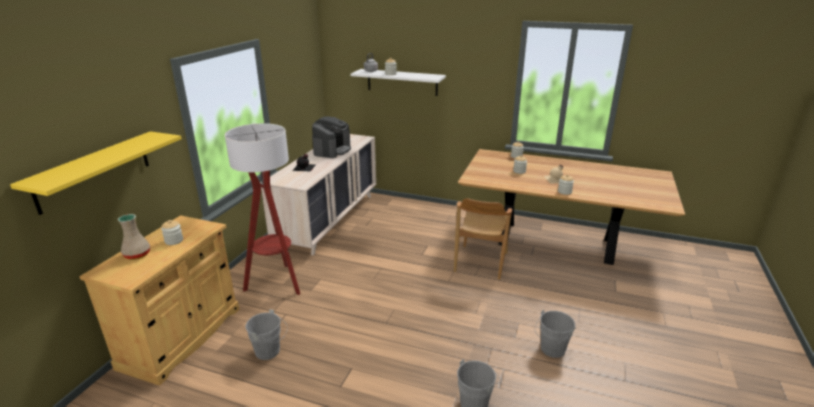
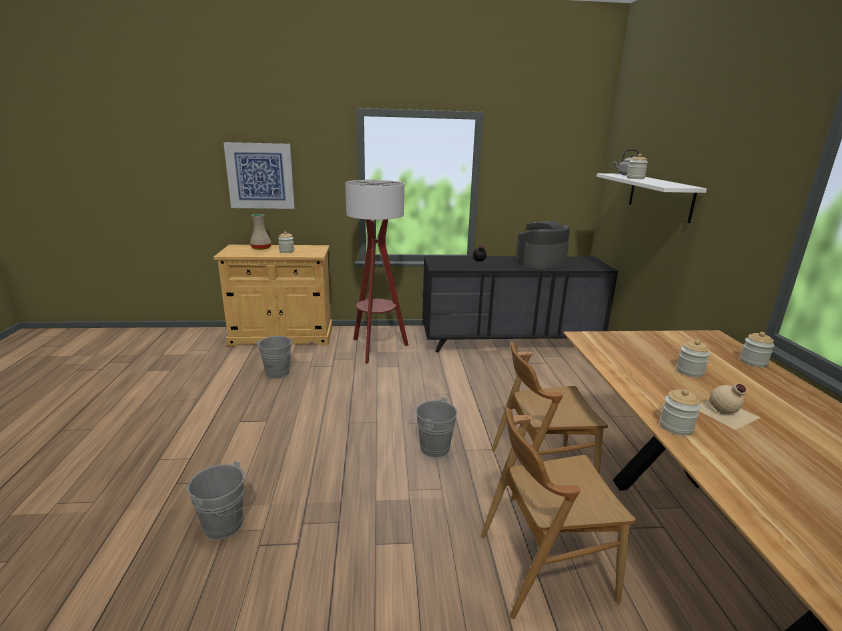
camera: 65 degrees right, 5 degrees down
(94, 171) = (260, 176): yellow shelf -> picture
(329, 219) = (510, 341): beige dresser -> black dresser
(332, 150) = (540, 262): coffee machine -> coffee machine turned 150 degrees clockwise
(546, 286) = (544, 566): none -> brown chair
(551, 350) = (361, 598): grey bucket -> grey bucket (431, 447)

